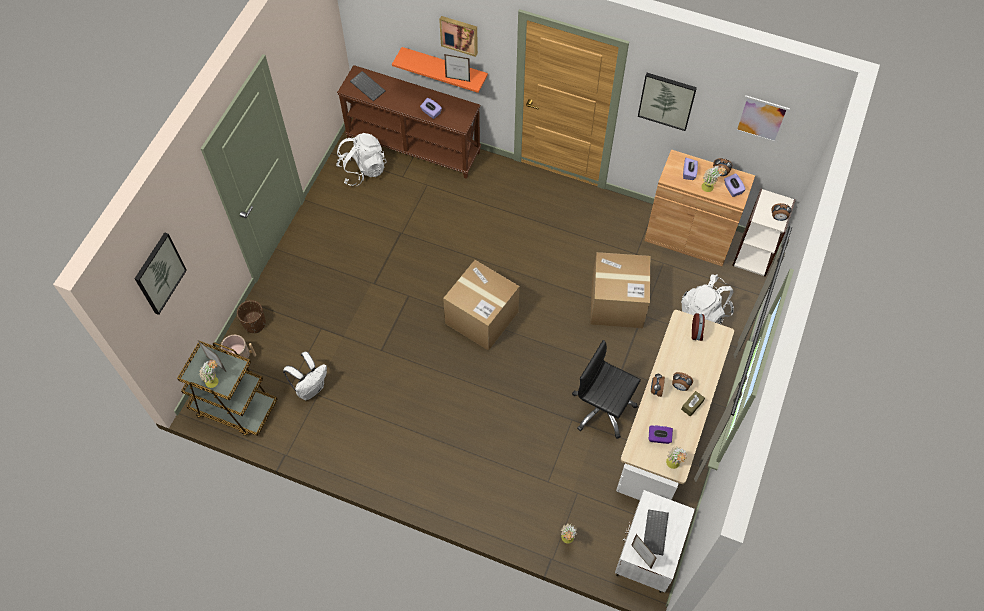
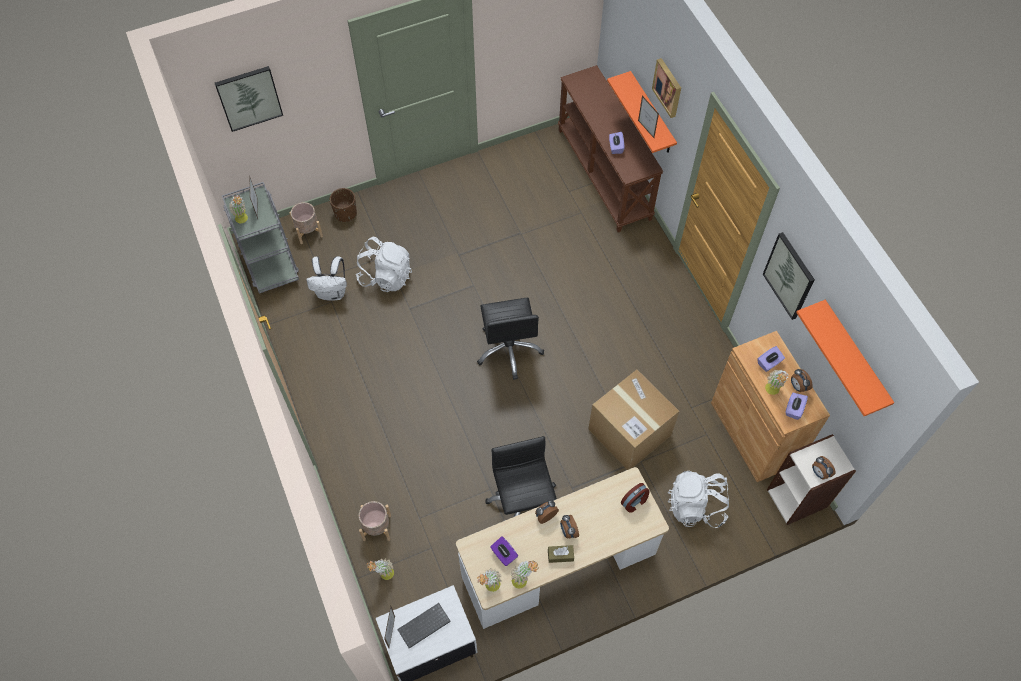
camera: 45 degrees right, 0 degrees up
(234, 407) = (269, 261): brown cart -> grey cart
(362, 170) = (544, 162): white backpack -> white backpack (386, 276)
(368, 86) = (589, 90): keyboard -> none
(481, 318) = (509, 349): cardboard box -> black office chair
(527, 515) = (377, 527): none -> beige planter
(688, 442) = (523, 580): none -> potted plant
(761, 119) = (854, 357): picture -> orange shelf

